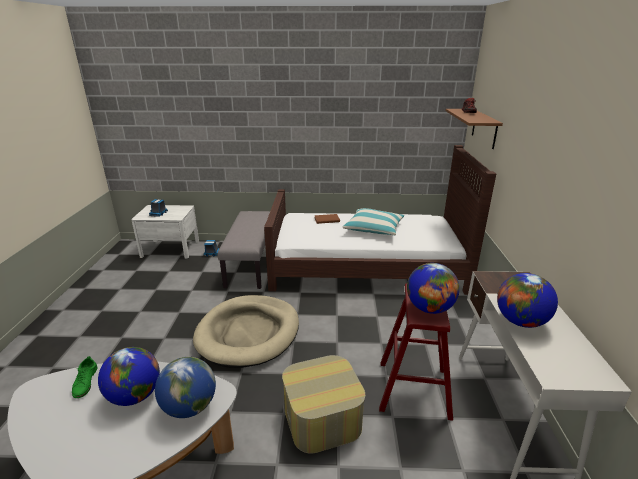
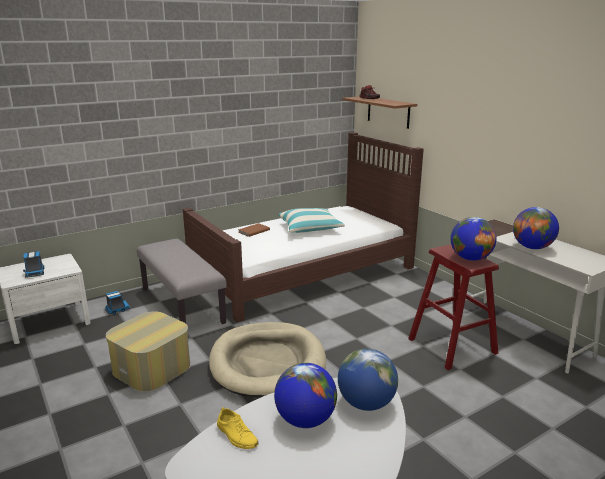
camera: 35 degrees left, 5 degrees down
(85, 382) = (236, 435): green shoe -> yellow shoe
(322, 418) = (415, 393): ottoman -> ottoman (152, 367)

